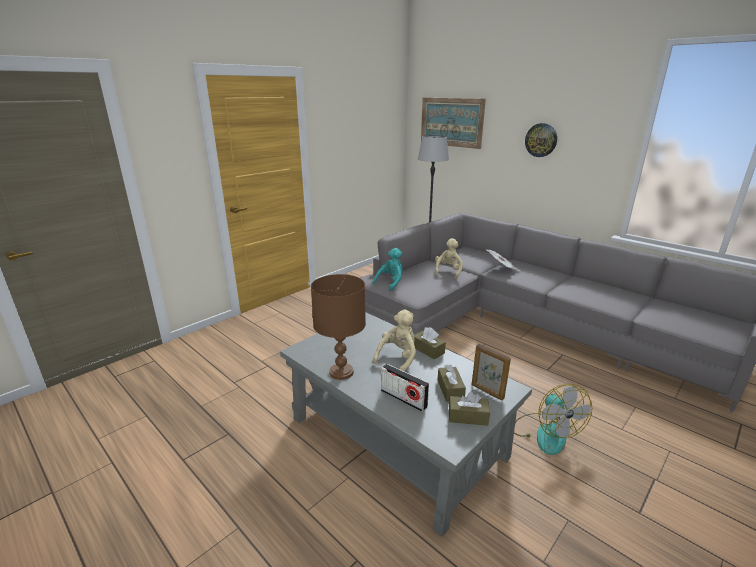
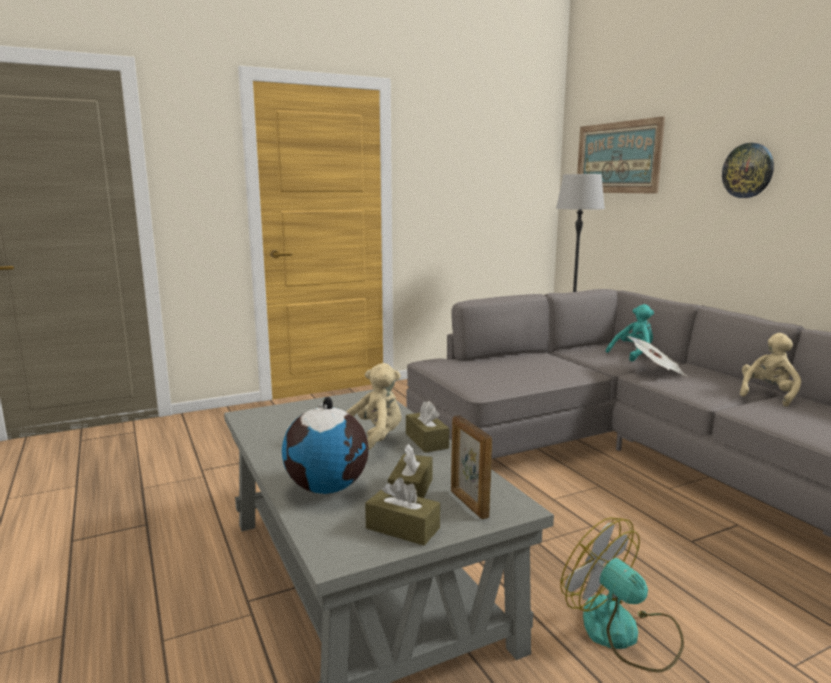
camera: 20 degrees right, 10 degrees down
(341, 372) = (275, 445): brown table lamp -> none
(390, 283) = (459, 368): turquoise plush toy -> turquoise plush toy (633, 354)
(403, 398) = (328, 488): radio -> globe
(448, 272) = (560, 366): beige plush toy -> beige plush toy (768, 395)
(545, 433) = (623, 633): fan -> fan turned 135 degrees clockwise

